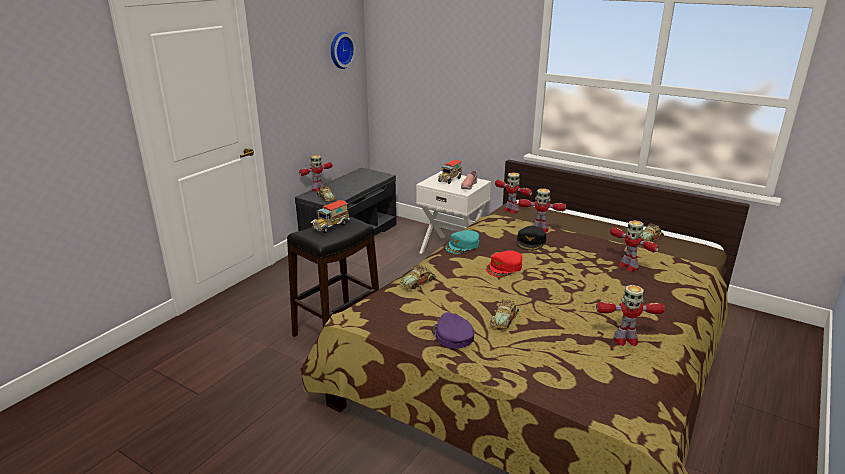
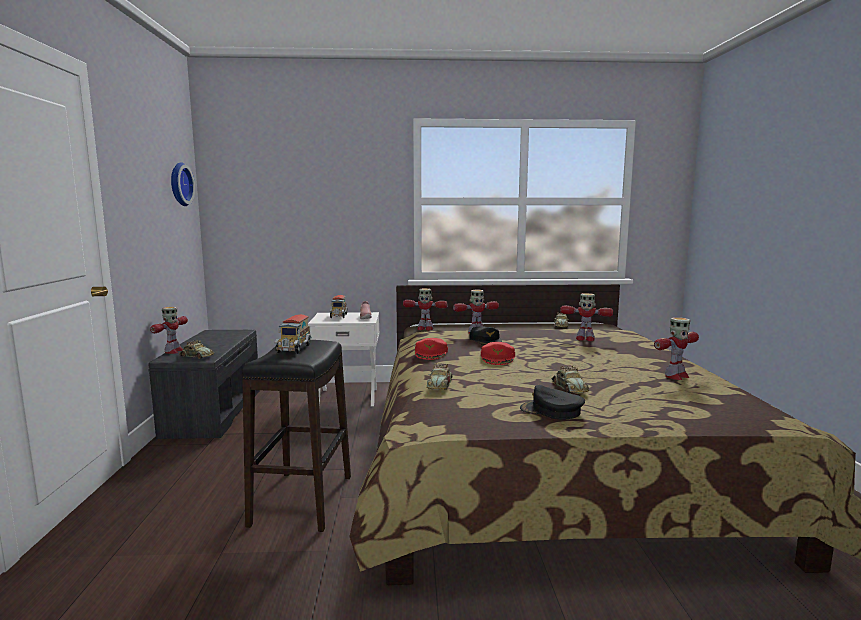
camera: 35 degrees left, 15 degrees down
(452, 336) = (551, 411): purple cap -> black cap
(462, 245) = (431, 353): turquoise cap -> red cap

